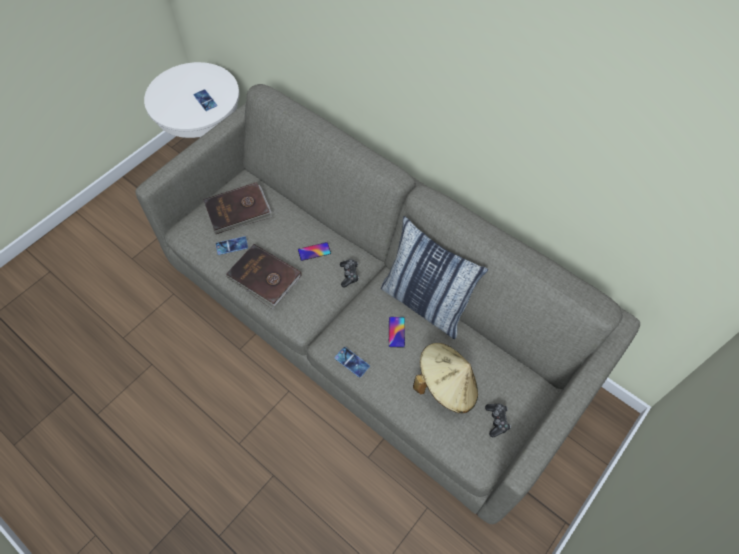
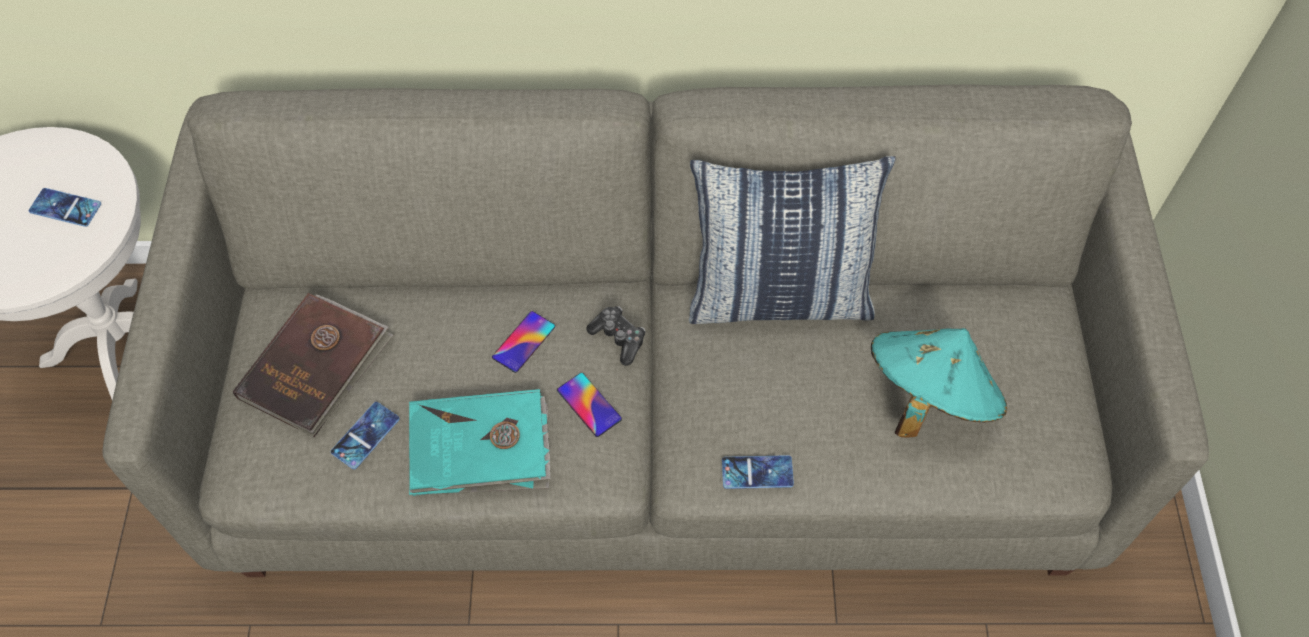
camera: 40 degrees left, 0 degrees up
(264, 278) = (480, 447): brown book -> turquoise book
(396, 332) = (780, 373): phone -> phone (589, 405)
(446, 385) = (927, 397): beige hat -> turquoise hat
(497, 421) = (1041, 393): game controller -> none

